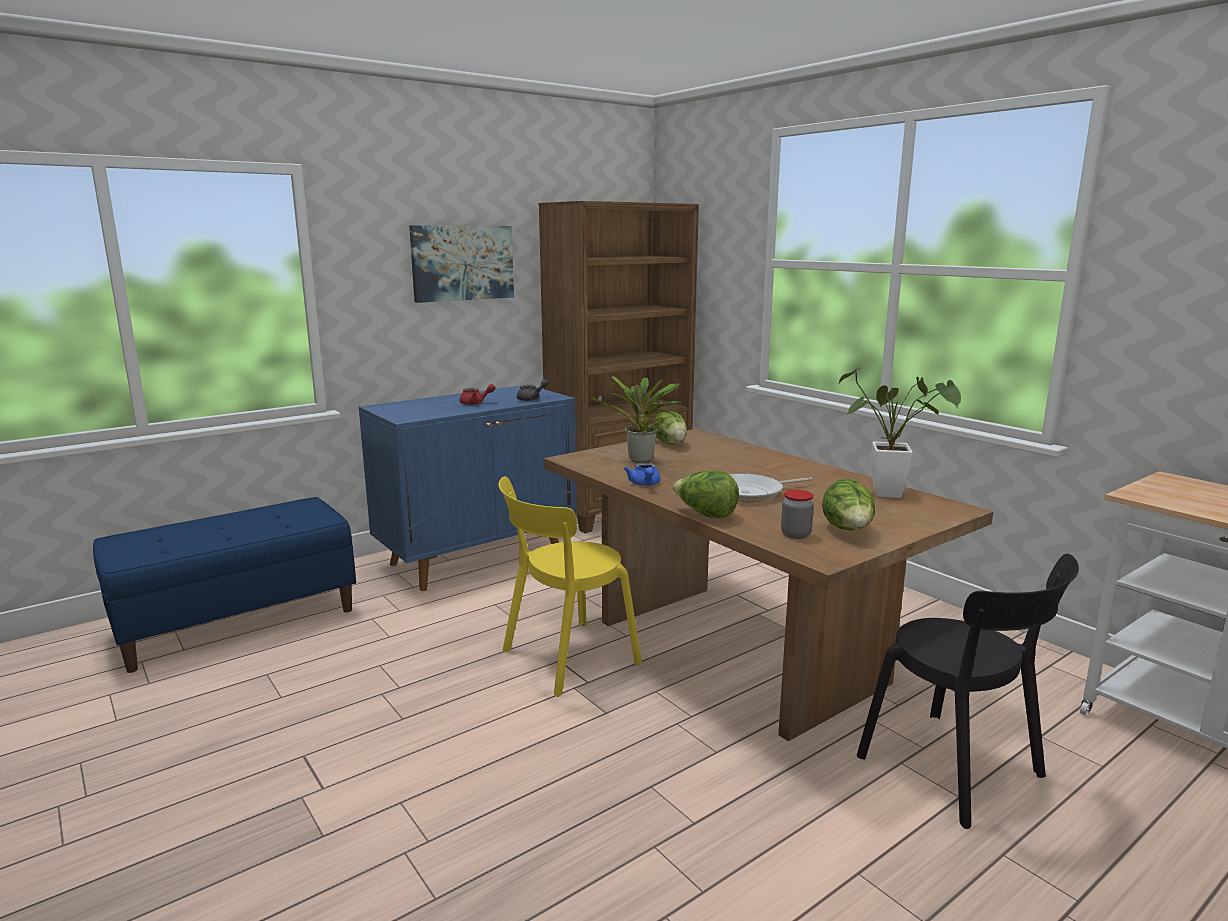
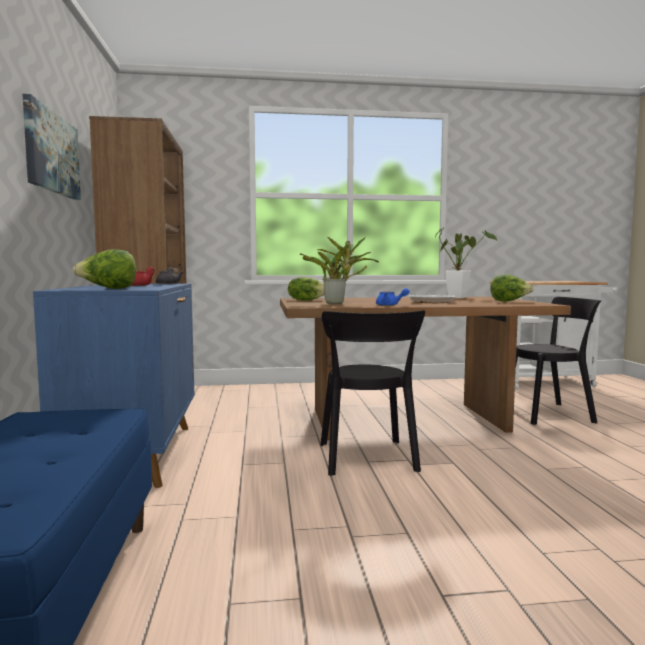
camera: 60 degrees left, 10 degrees down
(565, 659) = (367, 459): yellow chair -> black chair
(705, 515) = (464, 305): lettuce -> lettuce (108, 289)
(795, 535) = (510, 303): jar -> none

